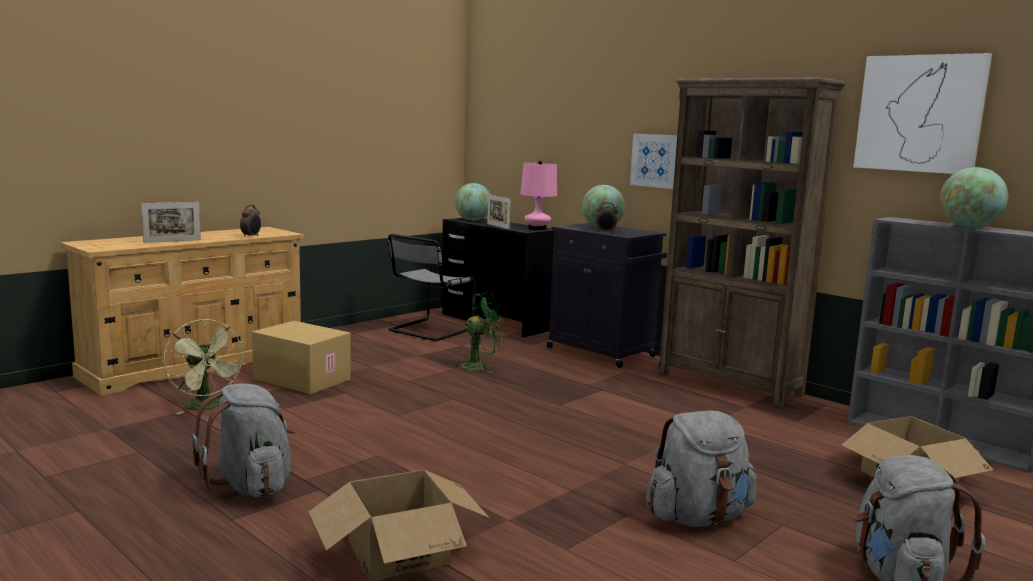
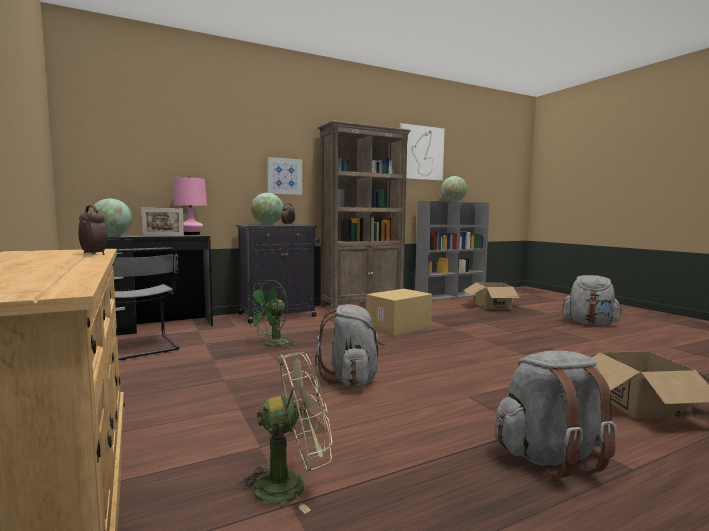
camera: 70 degrees left, 5 degrees down
(172, 241) = (57, 269): picture frame -> none
(300, 379) = (230, 416): cardboard box -> cardboard box (399, 327)
(480, 366) = (272, 345): green fan -> green fan turned 135 degrees counterclockwise
(698, 517) = (548, 337): grey backpack -> grey backpack (352, 379)

